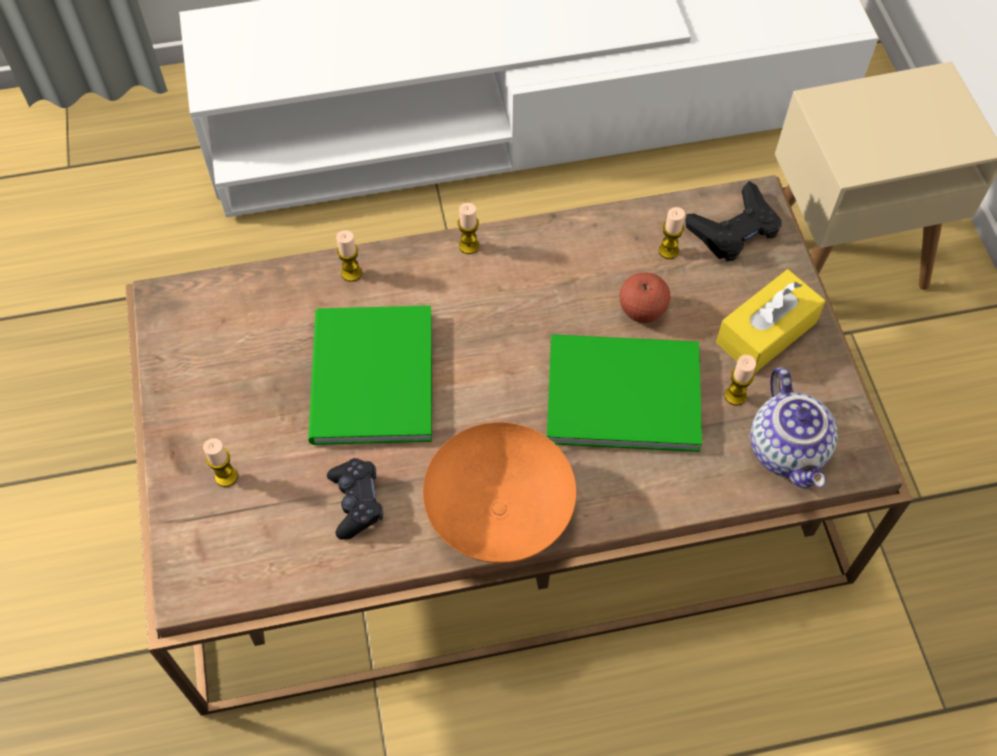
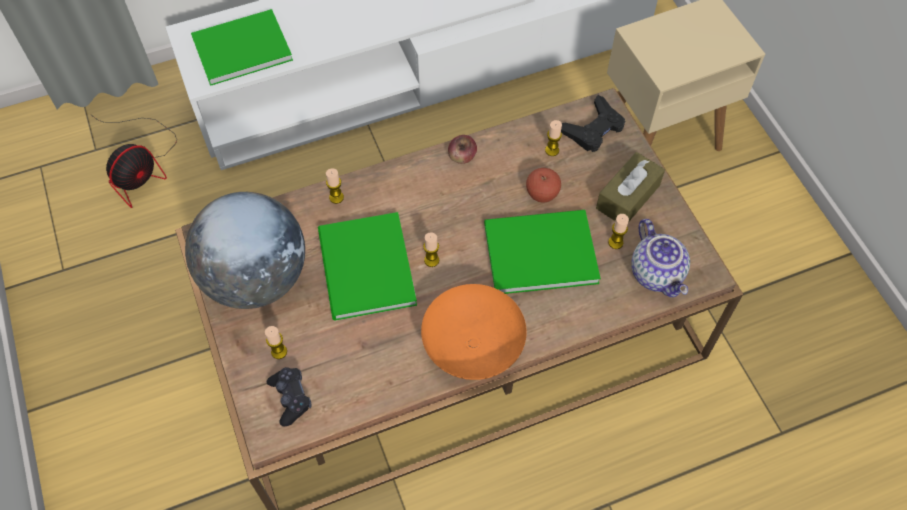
camera: 10 degrees left, 0 degrees up
(122, 197) = (141, 166): none -> fan
(217, 368) = (256, 278): none -> globe
(270, 53) = (239, 48): none -> green book
(356, 502) = (373, 355): black game controller -> black game controller (290, 398)
(469, 246) = (414, 166): candle -> candle (431, 260)
(538, 242) = (462, 157): none -> apple
(766, 333) = (628, 197): yellow tissue box -> brown tissue box

